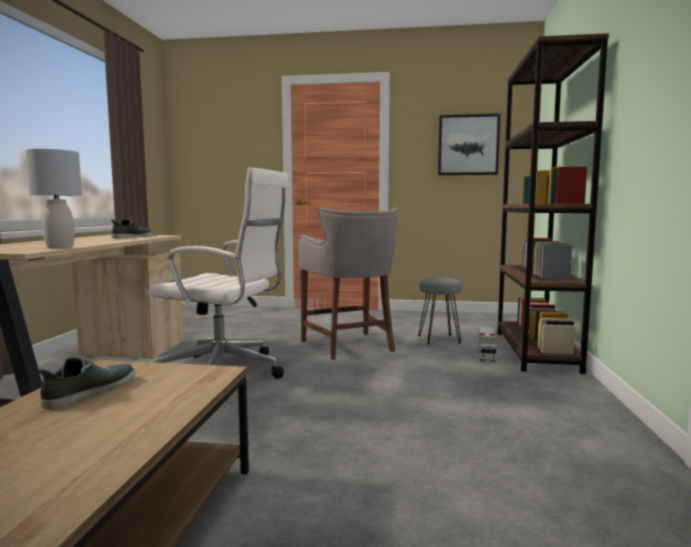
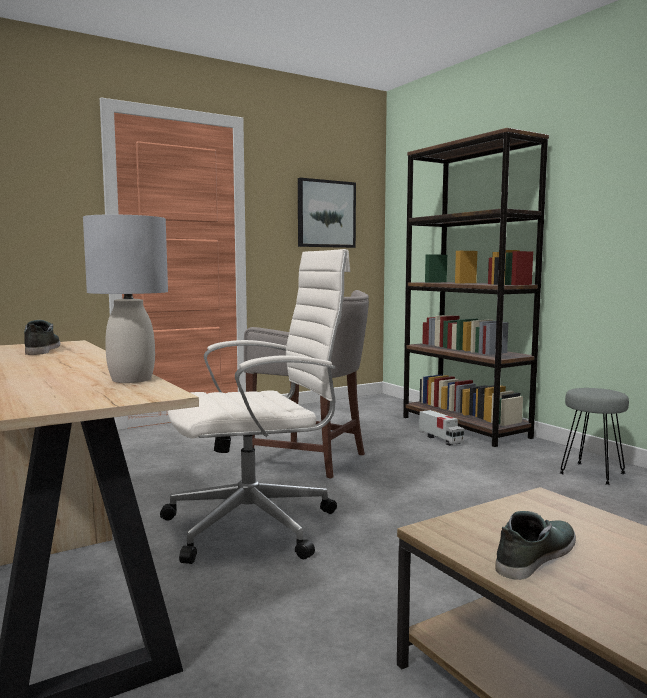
camera: 40 degrees left, 0 degrees up
(90, 391) = (534, 555): shoe -> shoe turned 60 degrees clockwise
(439, 339) = (371, 433): grey stool -> grey stool (591, 473)

